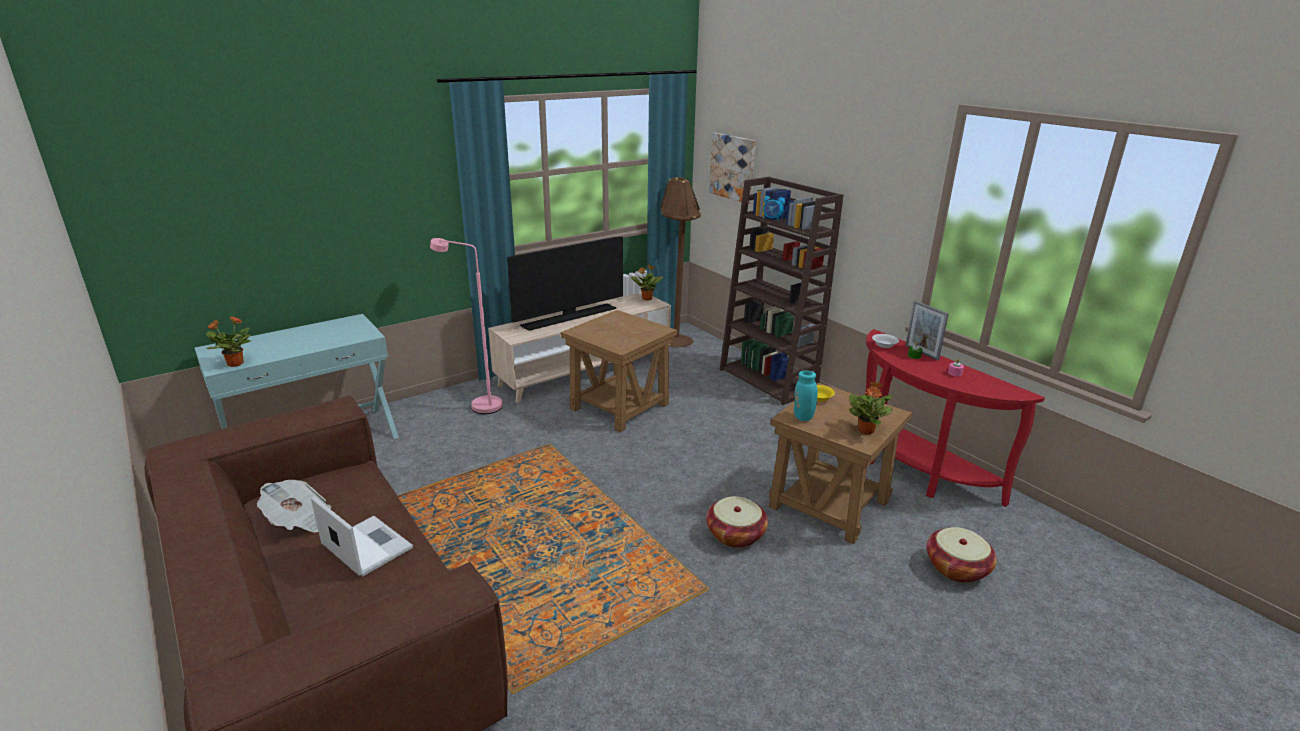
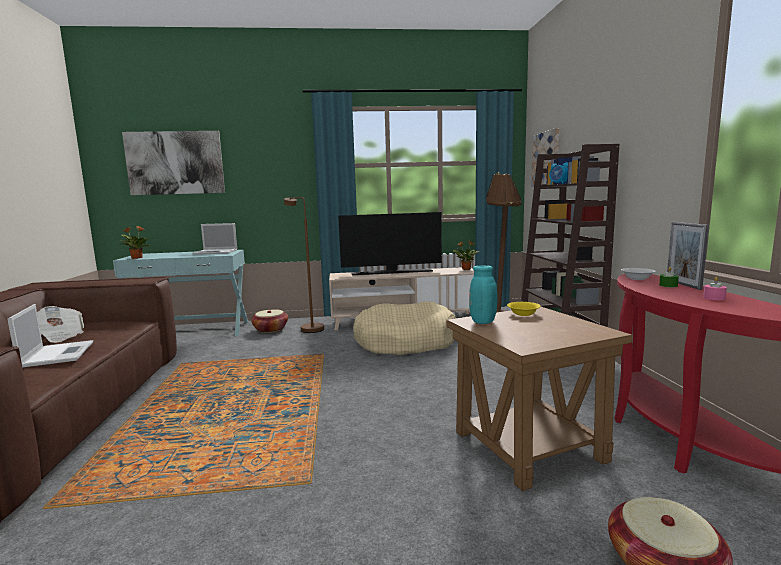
camera: 30 degrees right, 15 degrees down
(240, 198) = (175, 163): none -> picture
(337, 328) = (216, 252): none -> laptop
(479, 405) = (308, 328): pink floor lamp -> brown floor lamp
(619, 406) = (405, 342): brown side table -> beige dog bed
(735, 535) = (394, 445): basket -> basket (270, 329)
(866, 430) = (546, 338): potted plant -> none

